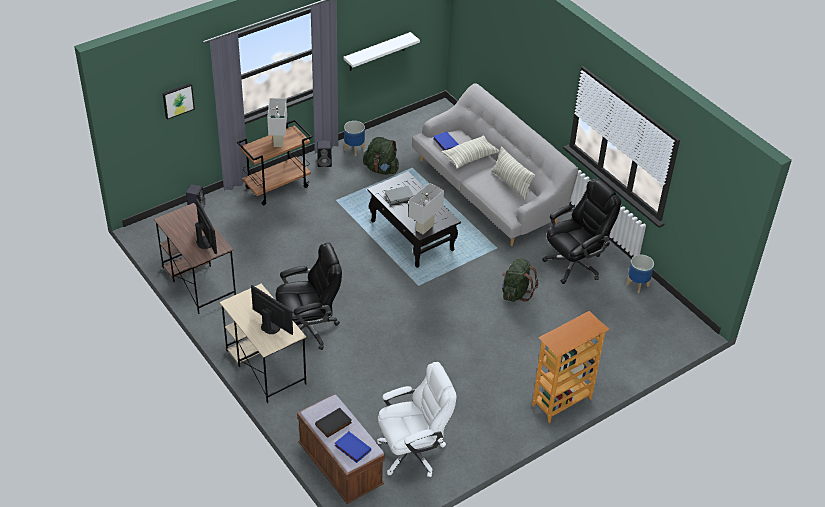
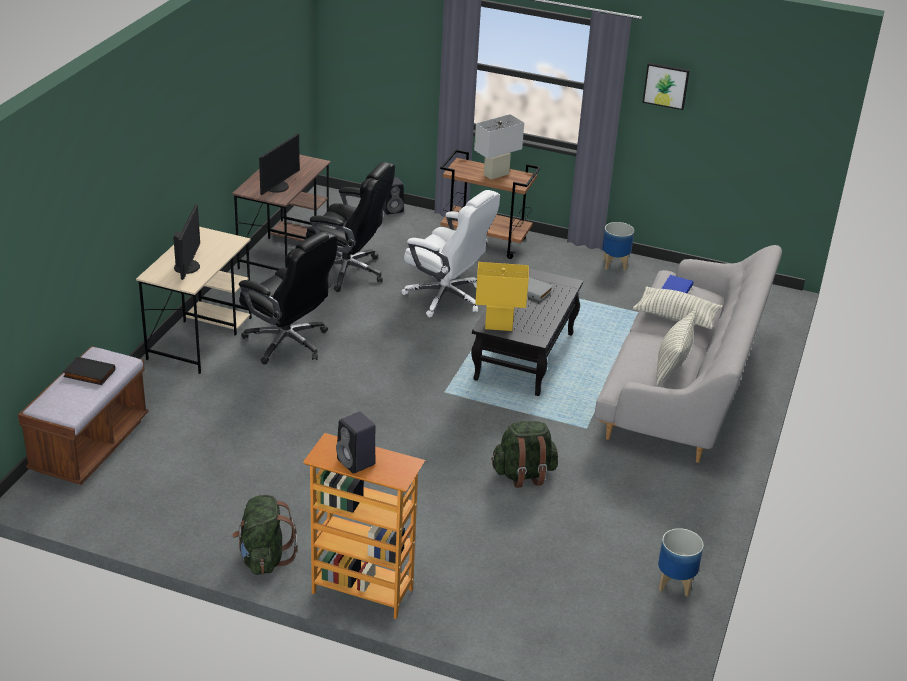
camera: 55 degrees right, 10 degrees down
(178, 100) = (402, 52): picture -> picture (666, 85)
(325, 163) = (565, 255): black speaker -> black speaker (357, 462)
(352, 448) = (59, 400): blue book -> none
(377, 52) = (695, 147): white shelf -> none
(381, 169) = (607, 294): green backpack -> green backpack (264, 558)
(413, 452) = (158, 492): white office chair -> white office chair (446, 297)
(424, 228) = (498, 326): white table lamp -> yellow table lamp
(575, 263) = (642, 507): black office chair -> black office chair (348, 271)

